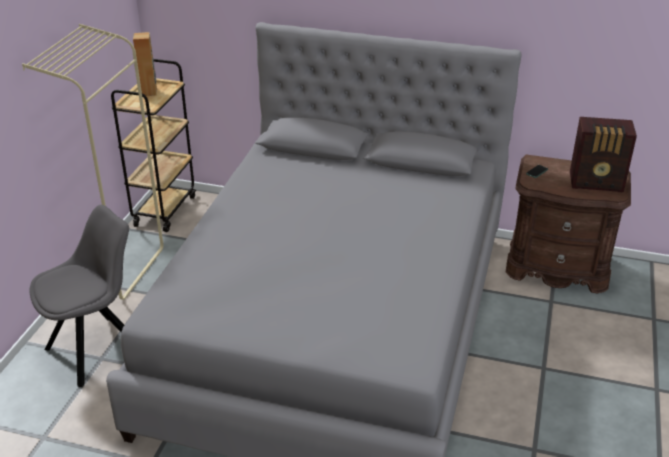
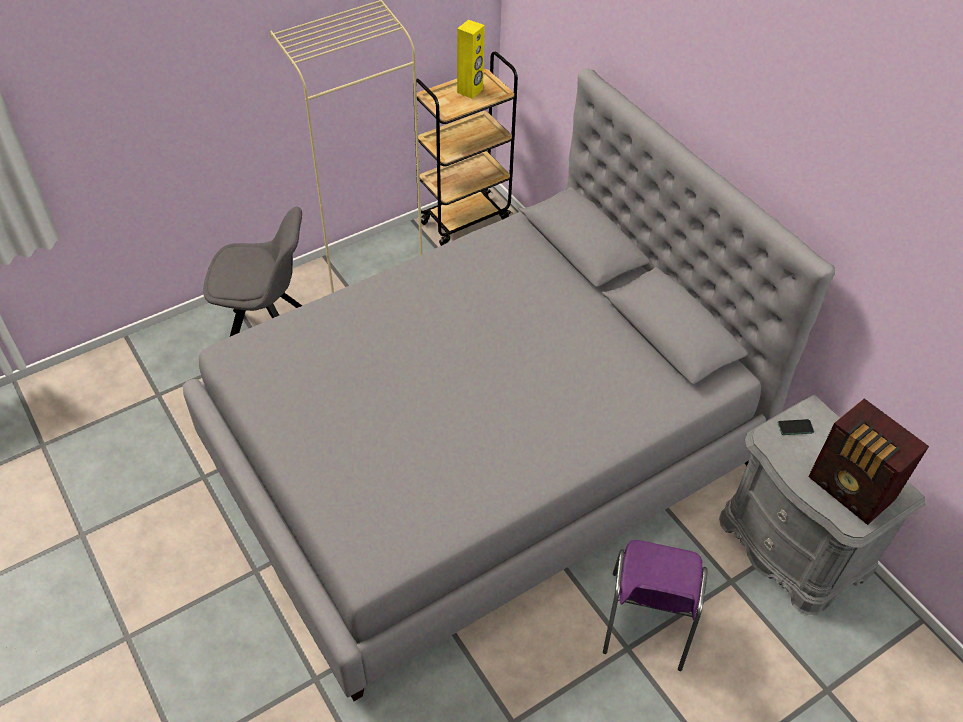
camera: 40 degrees right, 15 degrees up
(149, 92) = (470, 91): brown speaker -> yellow speaker
(537, 349) = (646, 623): none -> purple chair
(558, 268) = (789, 549): brown nightstand -> grey nightstand

